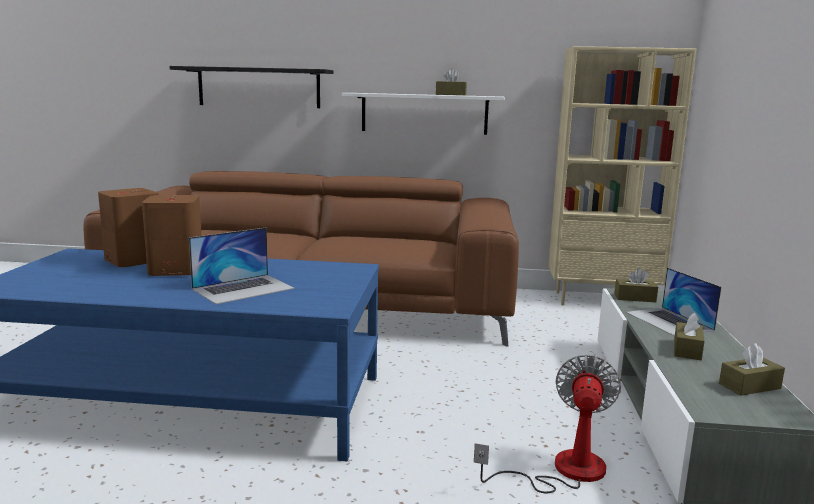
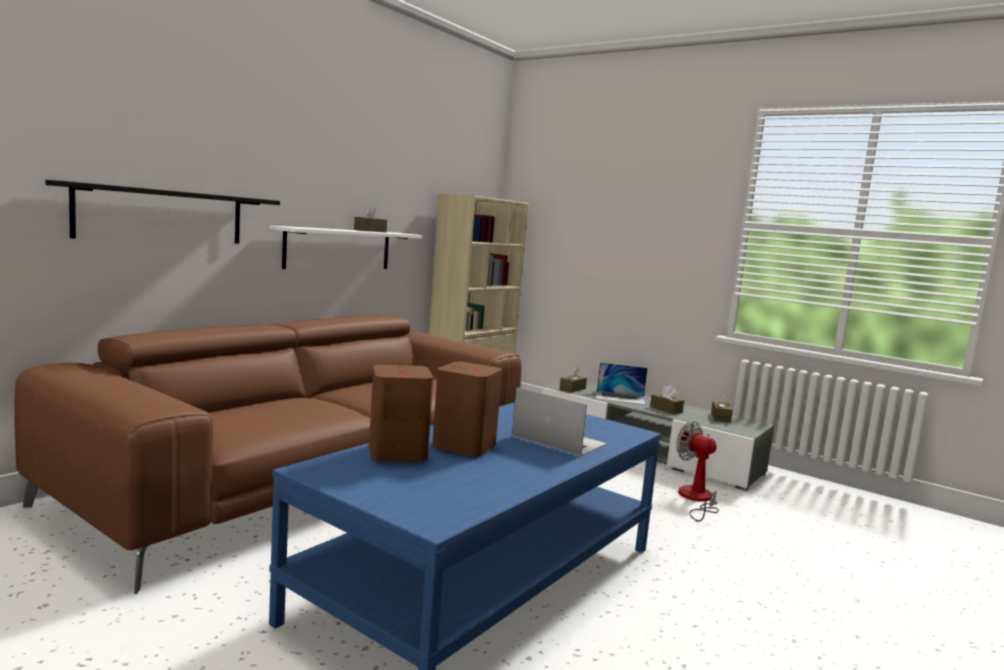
camera: 60 degrees left, 5 degrees down
(243, 288) = (558, 440): laptop -> laptop turned 45 degrees counterclockwise

